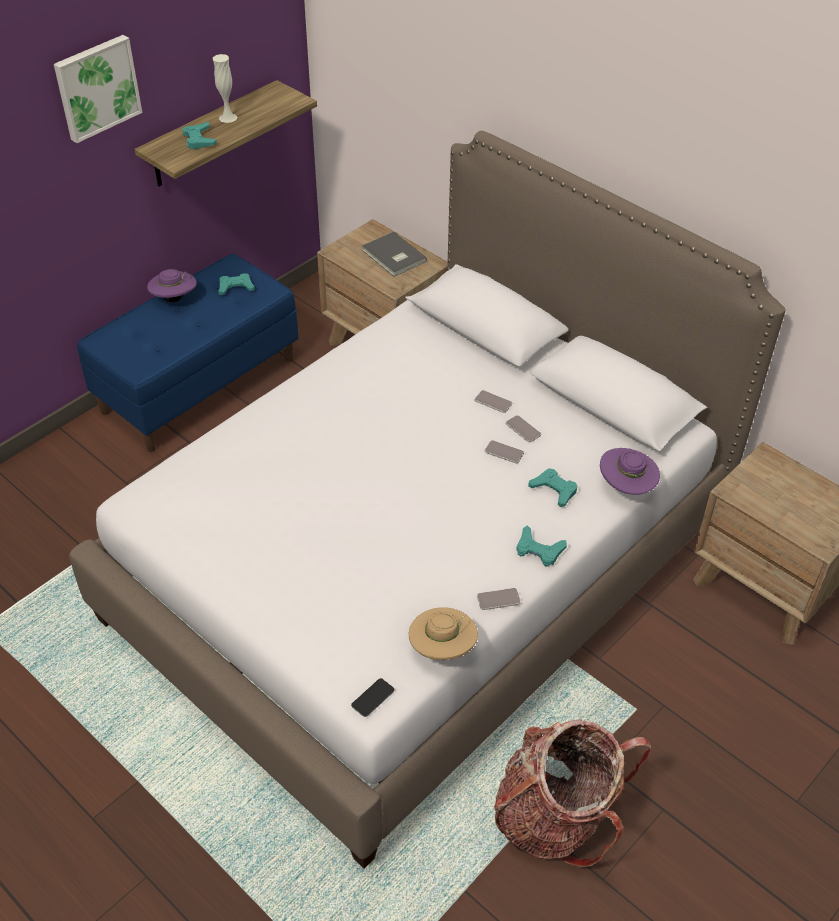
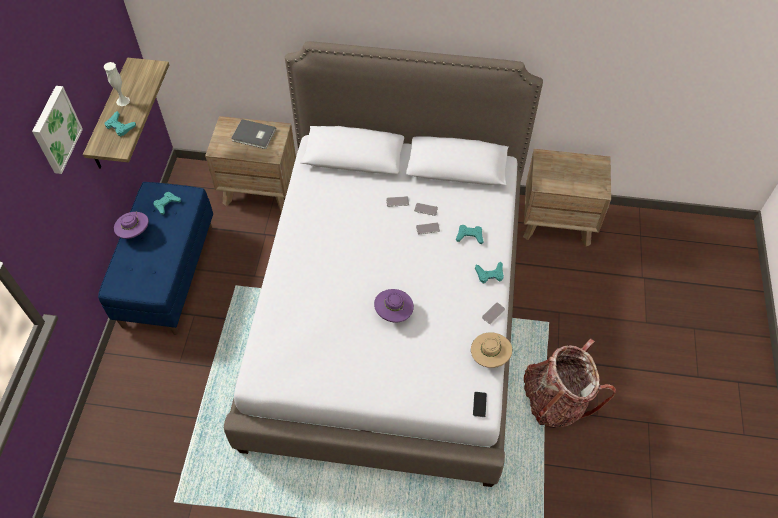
camera: 35 degrees left, 10 degrees up
(626, 486) = (501, 213): purple hat -> purple hat (393, 313)

